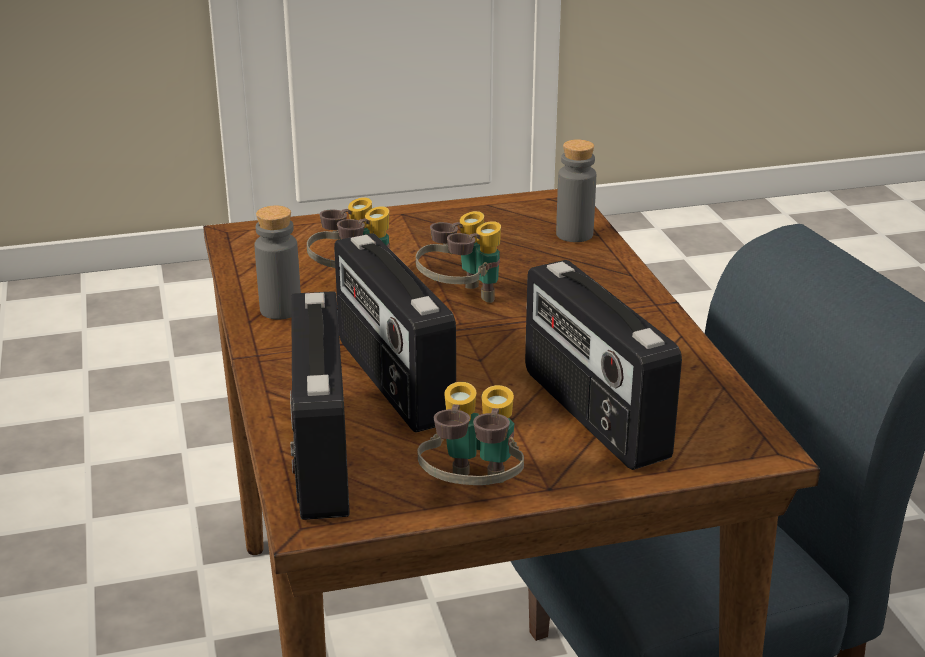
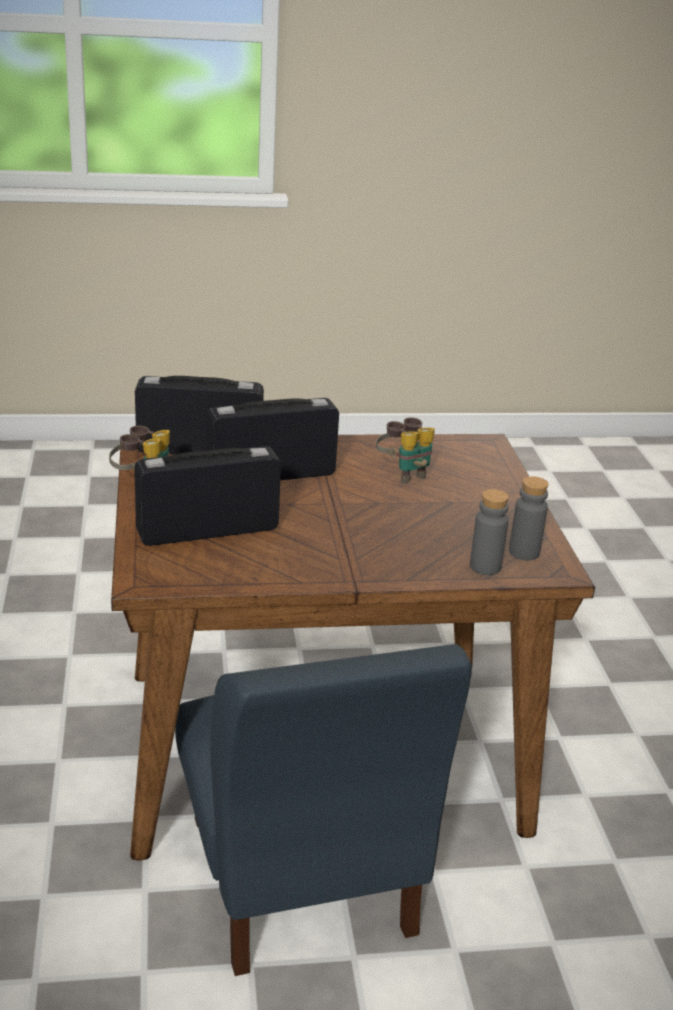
camera: 95 degrees right, 0 degrees up
(280, 310) = (372, 449): grey bottle -> grey bottle (524, 552)
(461, 300) = (375, 507): binoculars -> none

